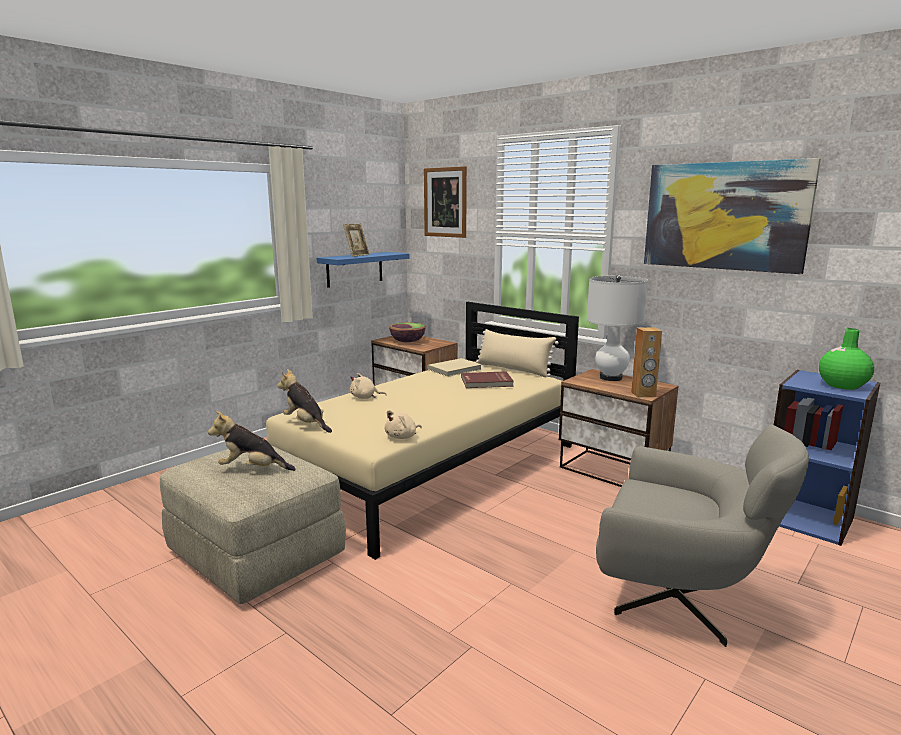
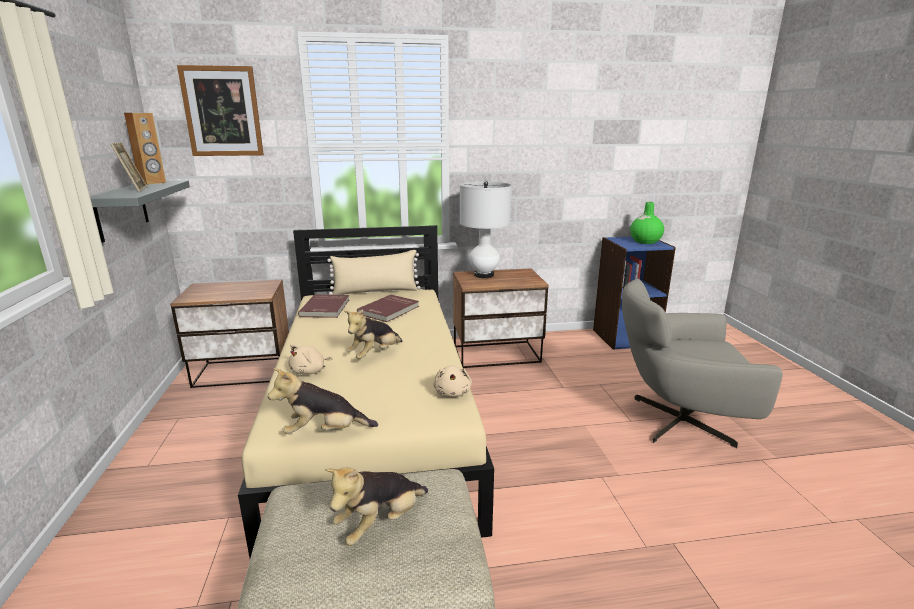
camera: 50 degrees left, 5 degrees up
(355, 269) = (121, 210): blue shelf -> grey shelf
(407, 341) = (223, 292): bowl -> none
(414, 402) = (374, 354): none -> plush toy
(455, 369) = (326, 308): beige book -> red book
(643, 394) = (533, 281): brown speaker -> brown speaker (152, 183)
(681, 600) = (676, 421): grey armchair -> grey armchair turned 150 degrees counterclockwise
(724, 216) = (546, 124): picture -> none

